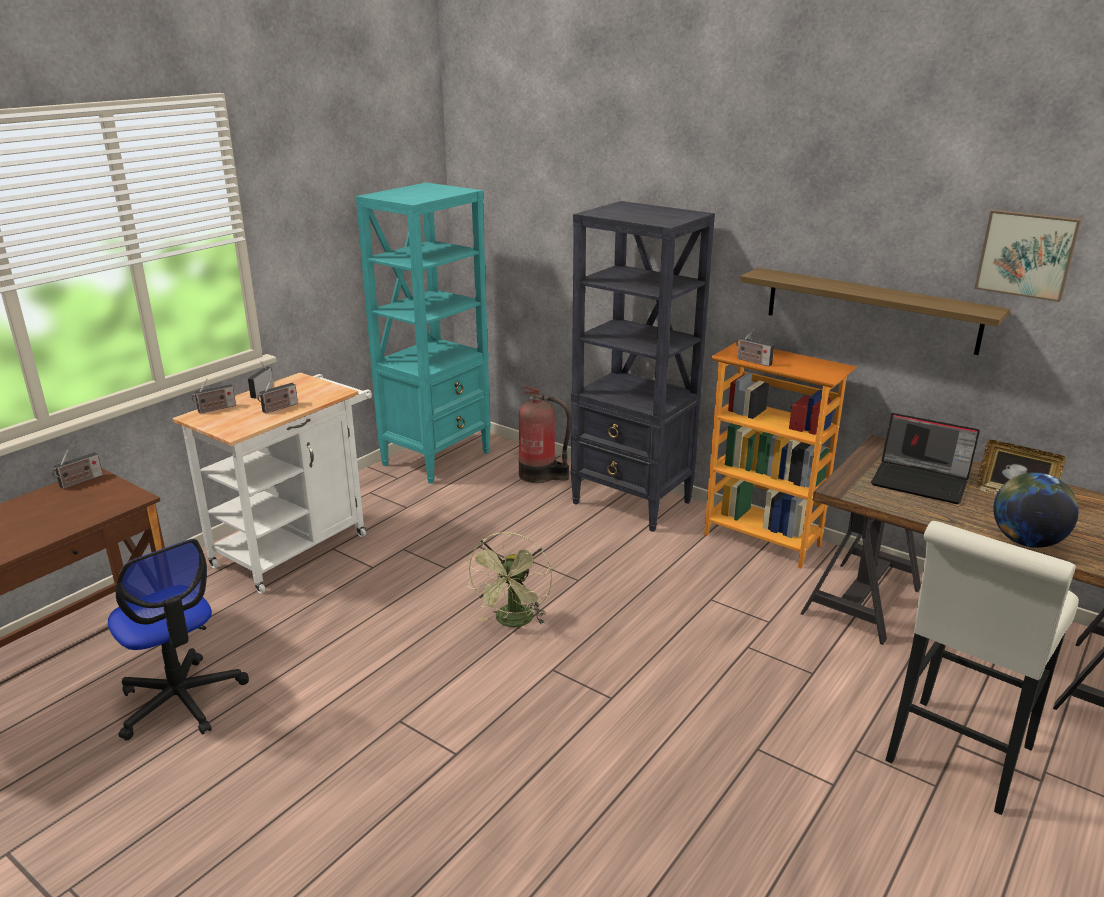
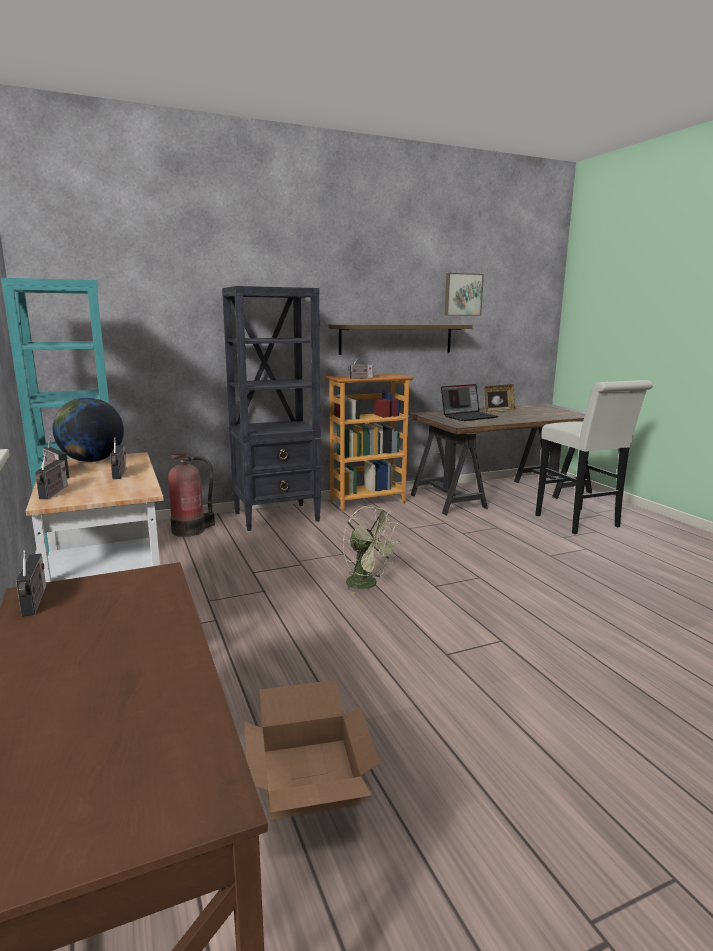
camera: 60 degrees left, 10 degrees down
(181, 700) = (311, 777): office chair -> cardboard box
(1026, 541) = (539, 418): globe -> globe (92, 461)

